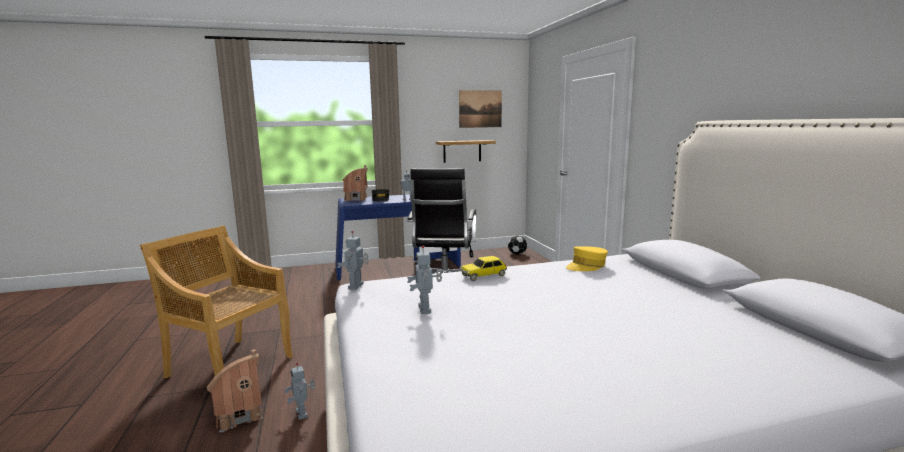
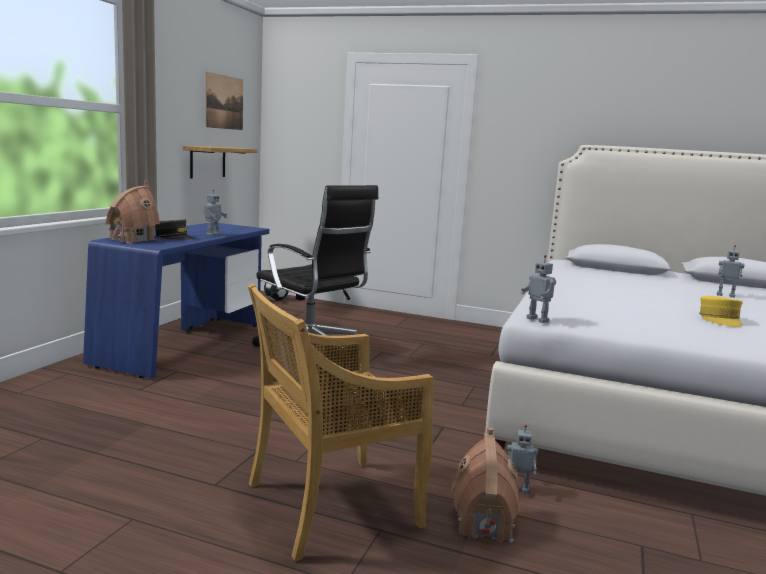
camera: 55 degrees left, 0 degrees up
(426, 309) = (642, 317): toy robot -> toy robot (725, 295)
(484, 275) = (562, 292): toy car -> none
(586, 266) = (573, 274): yellow cap -> yellow cap (720, 319)

